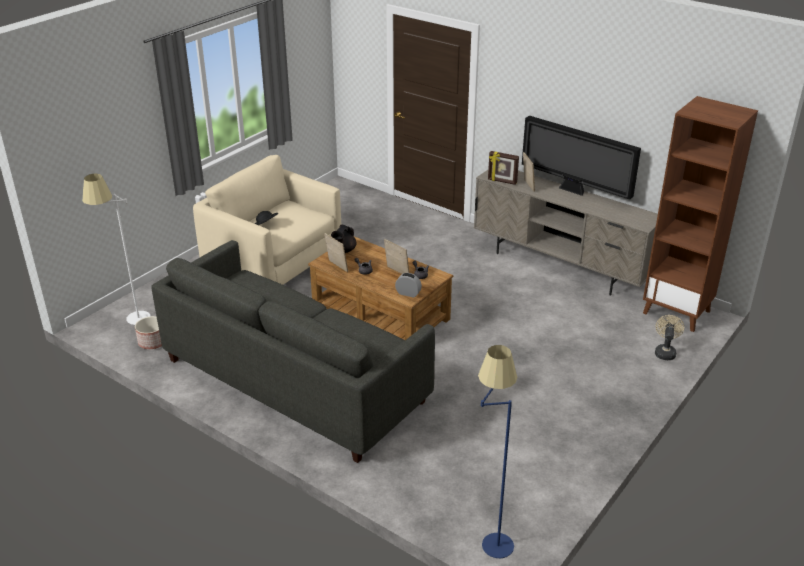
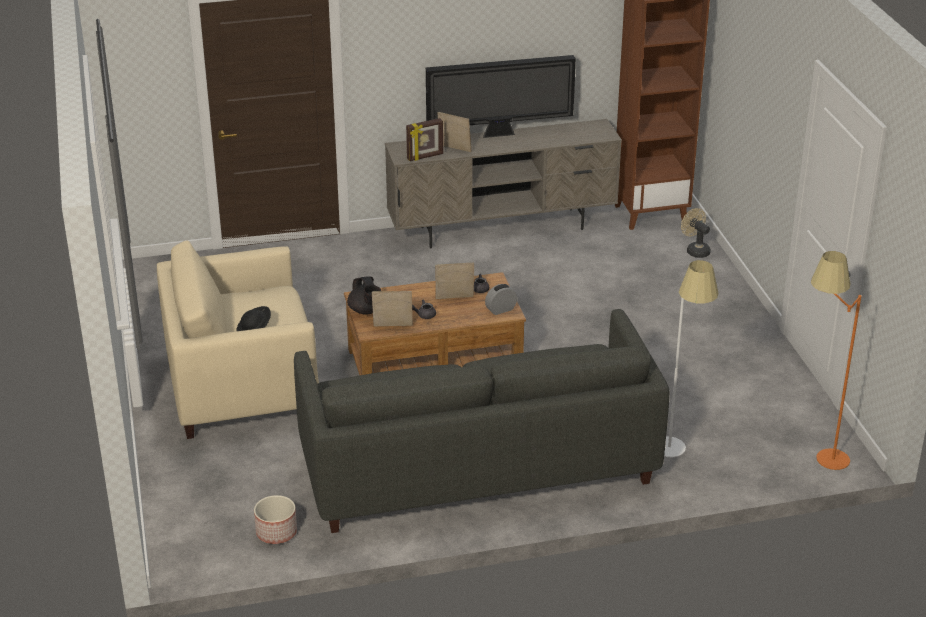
camera: 50 degrees left, 0 degrees up
(131, 323) = (214, 534): white floor lamp -> white floor lamp (677, 455)
(490, 535) = (817, 456): blue floor lamp -> orange floor lamp

